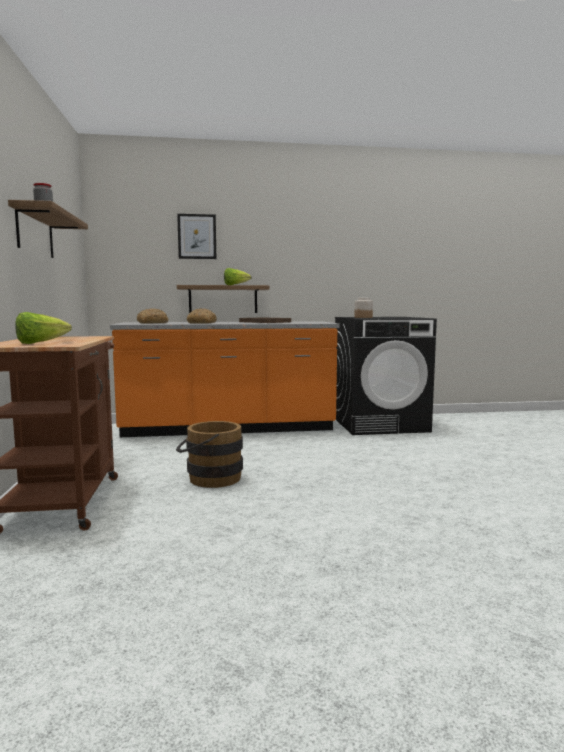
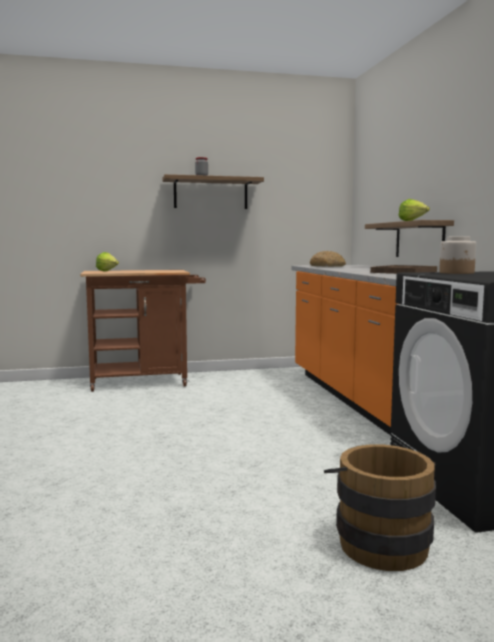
camera: 85 degrees right, 0 degrees up
(197, 236) = (406, 162): picture -> none
(201, 323) = (341, 268): bread -> none
(209, 479) = (185, 408): brown bucket -> brown bucket (379, 541)

